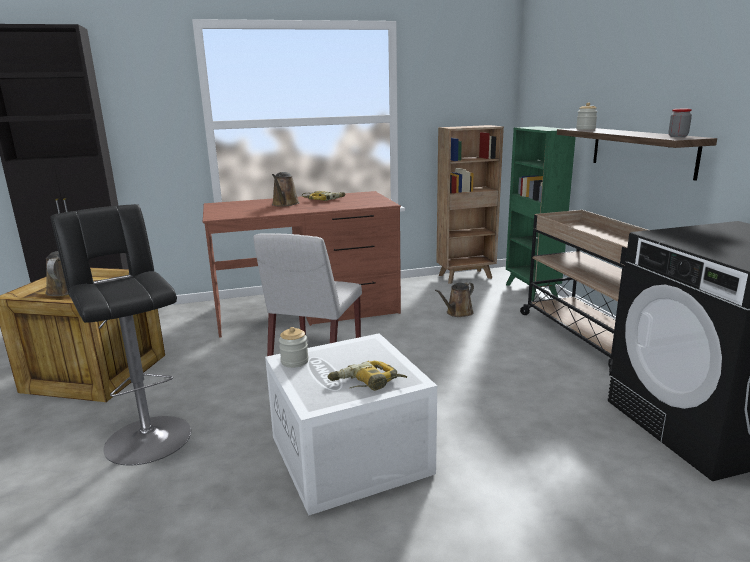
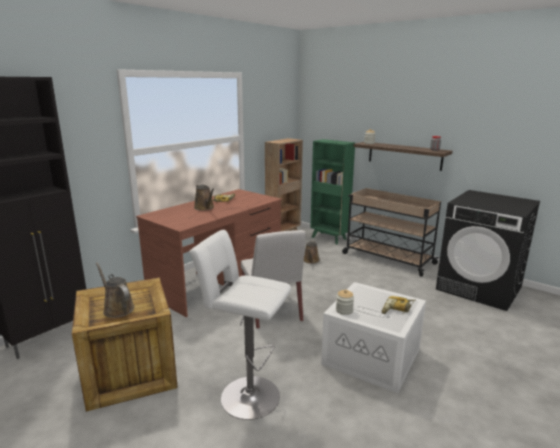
camera: 35 degrees left, 0 degrees up
(146, 436) = (246, 395): black stool -> white stool

